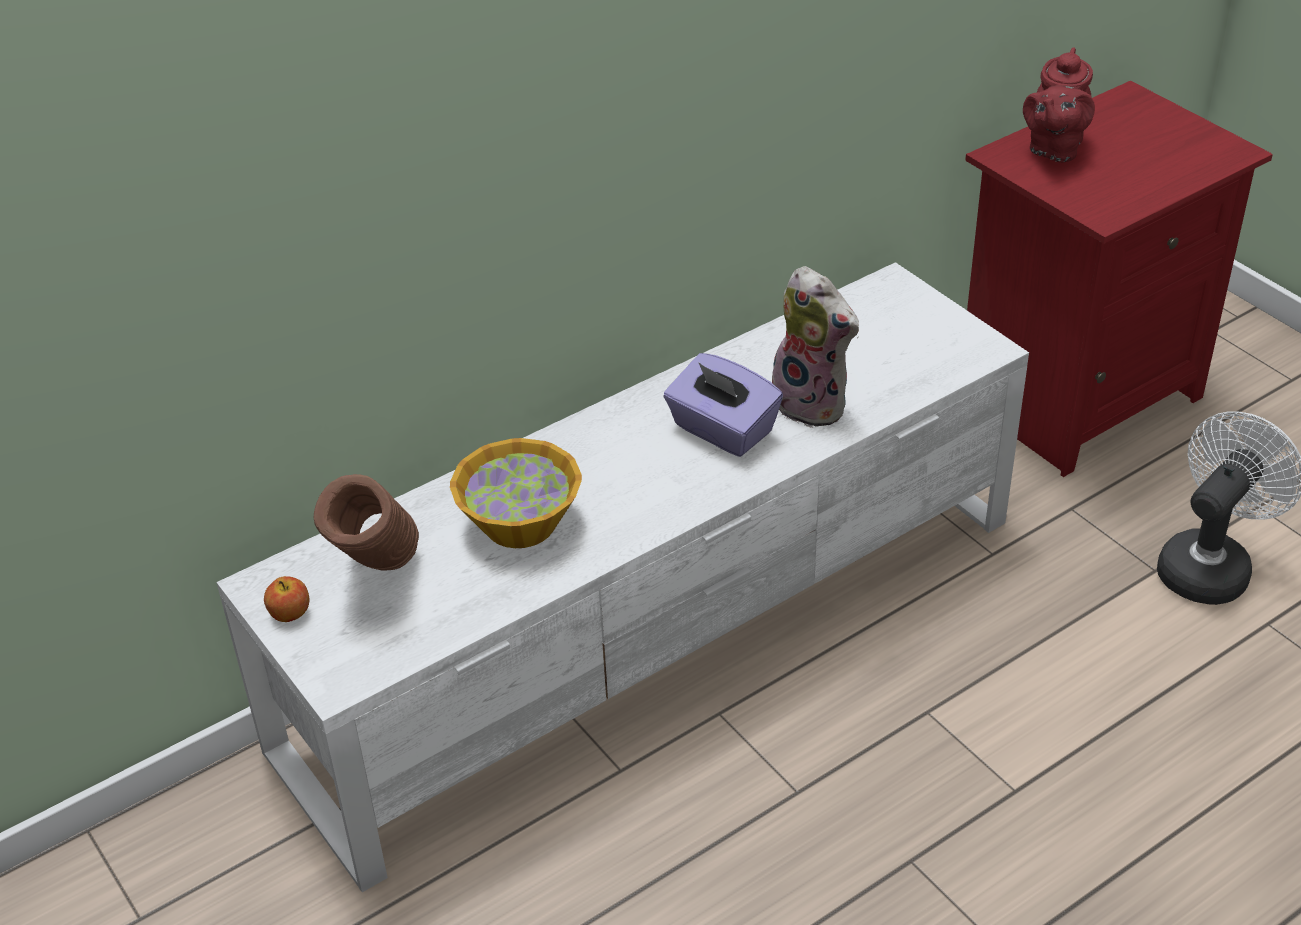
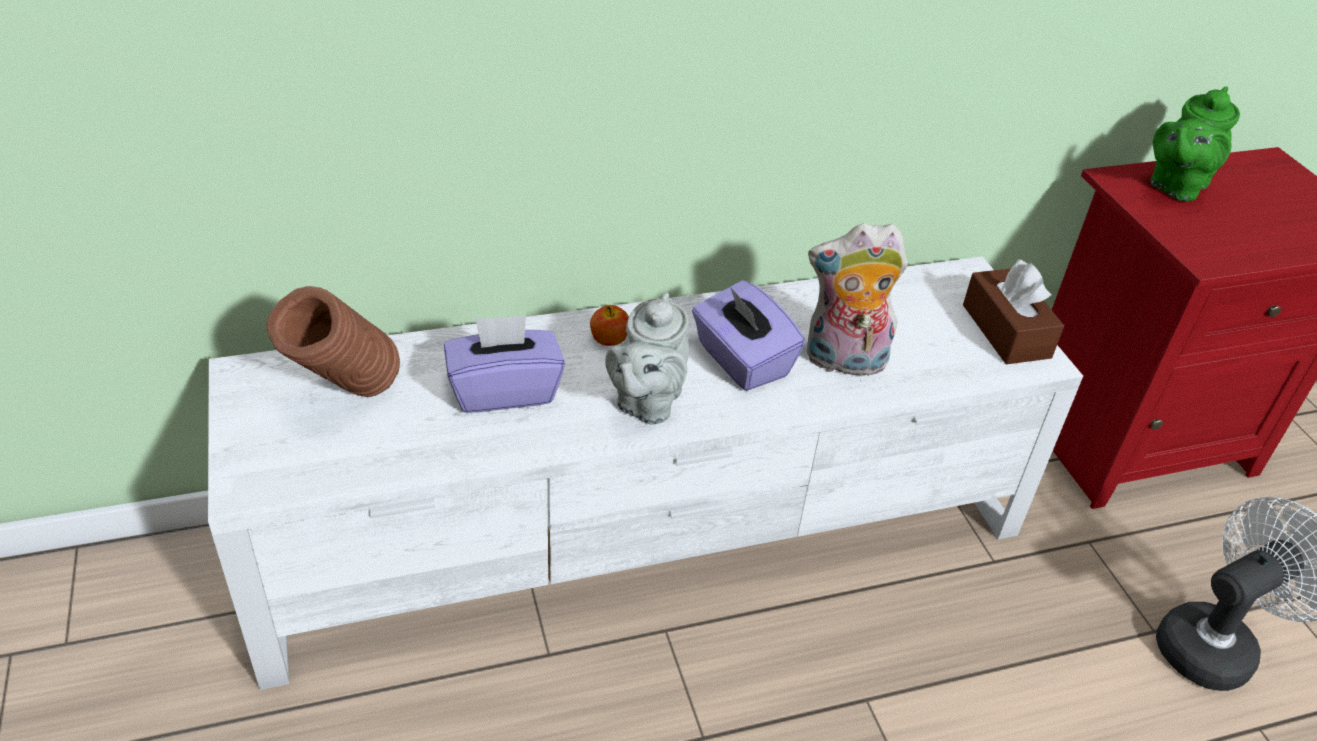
camera: 15 degrees right, 0 degrees up
(290, 613) = (249, 408): apple -> apple (609, 340)
(520, 524) = (504, 390): bowl -> purple tissue box
(656, 495) = (646, 403): none -> grey teapot
(814, 403) = (843, 362): plush toy -> plush toy turned 120 degrees clockwise
(946, 330) = (1006, 331): none -> brown tissue box
(1054, 149) = (1175, 186): red teapot -> green teapot

